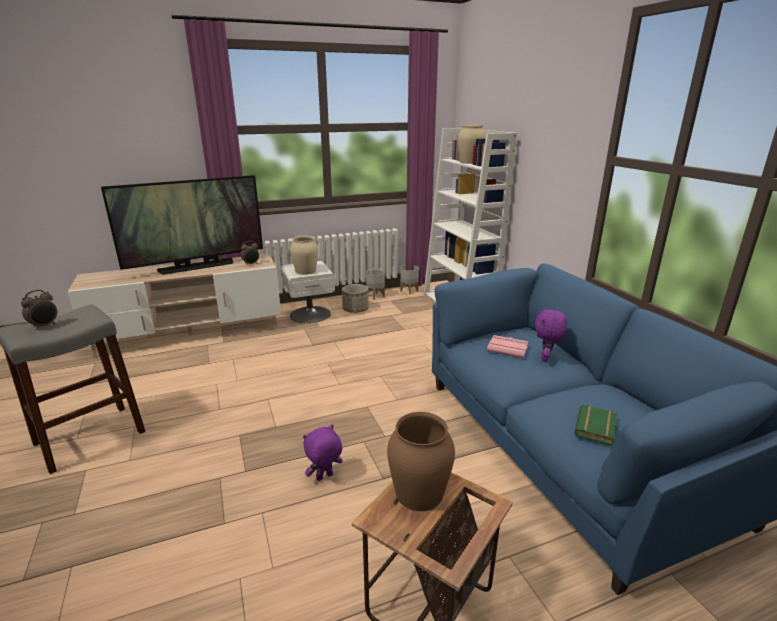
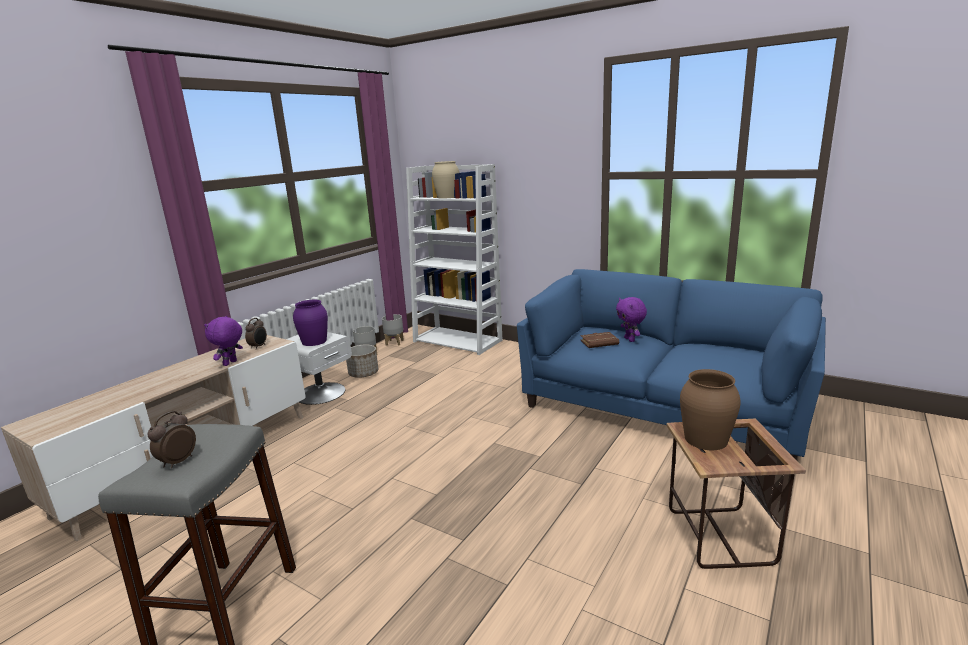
camera: 35 degrees left, 5 degrees down
(45, 326) = (177, 462): alarm clock -> alarm clock turned 150 degrees counterclockwise
(197, 267) = (190, 367): television -> none
(305, 271) = (314, 341): beige vase -> purple vase
(324, 477) = (538, 507): purple plush toy -> purple plush toy (230, 363)
(508, 349) = (599, 342): pink book -> brown book
(597, 429) = (724, 366): green book -> none

